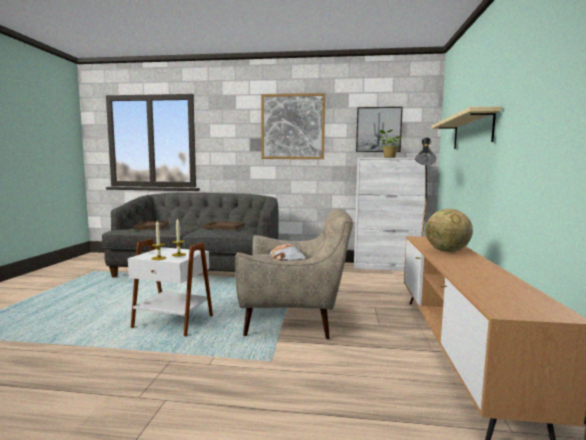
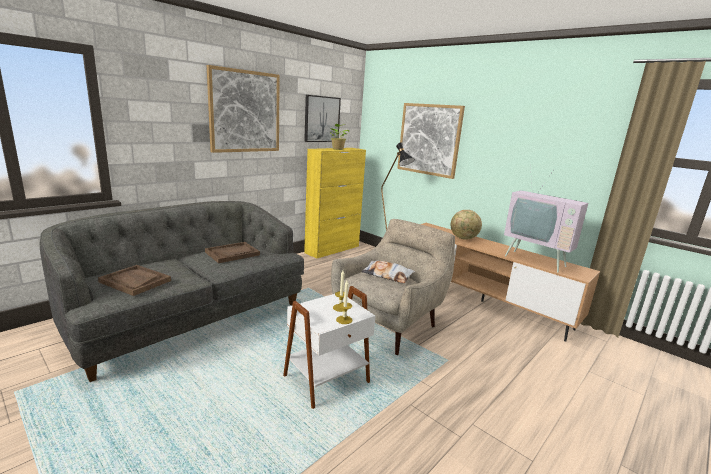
camera: 55 degrees left, 10 degrees up
(386, 267) = (332, 249): white cabinet -> yellow cabinet
(472, 131) = (429, 139): beige shelf -> picture
(488, 283) = (536, 260): none -> television

